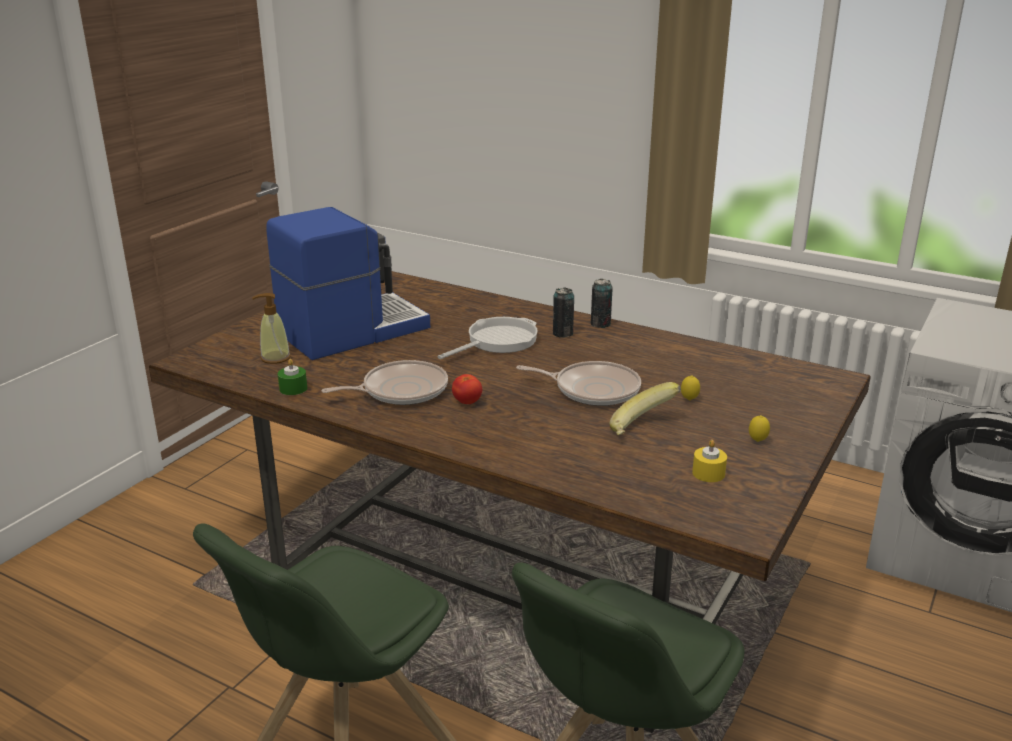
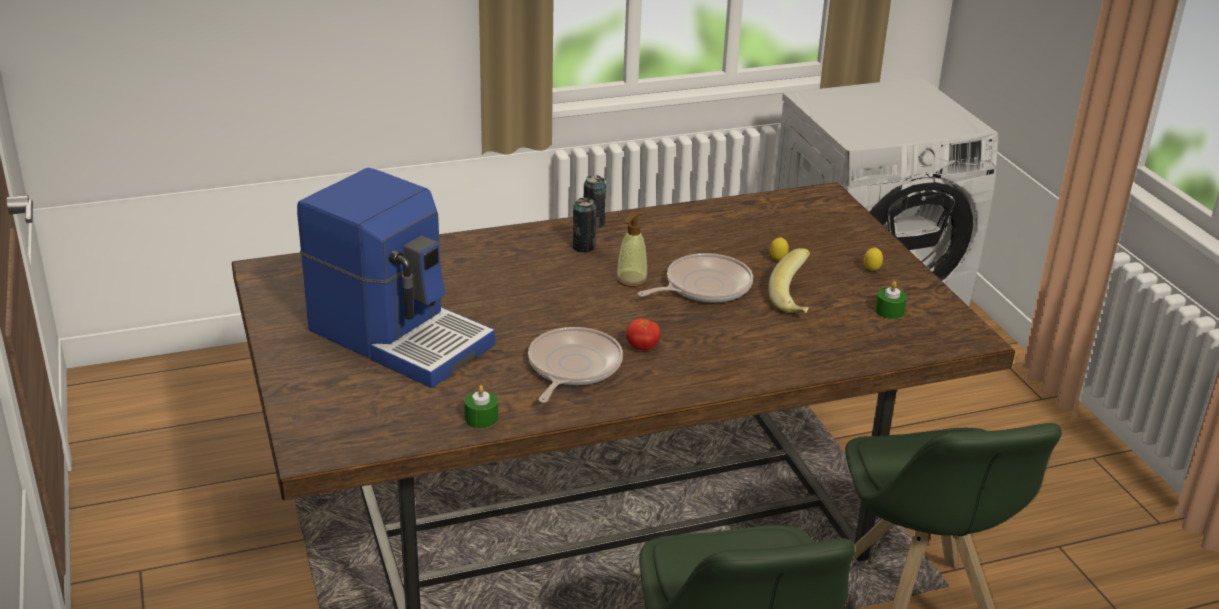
camera: 50 degrees left, 5 degrees up
(275, 358) = (394, 401): soap dispenser -> soap dispenser (631, 280)
(351, 331) = (401, 336): coffee machine -> coffee machine turned 120 degrees clockwise
(498, 341) = (549, 280): frying pan -> none
(708, 473) = (889, 311): yellow candle -> green candle

